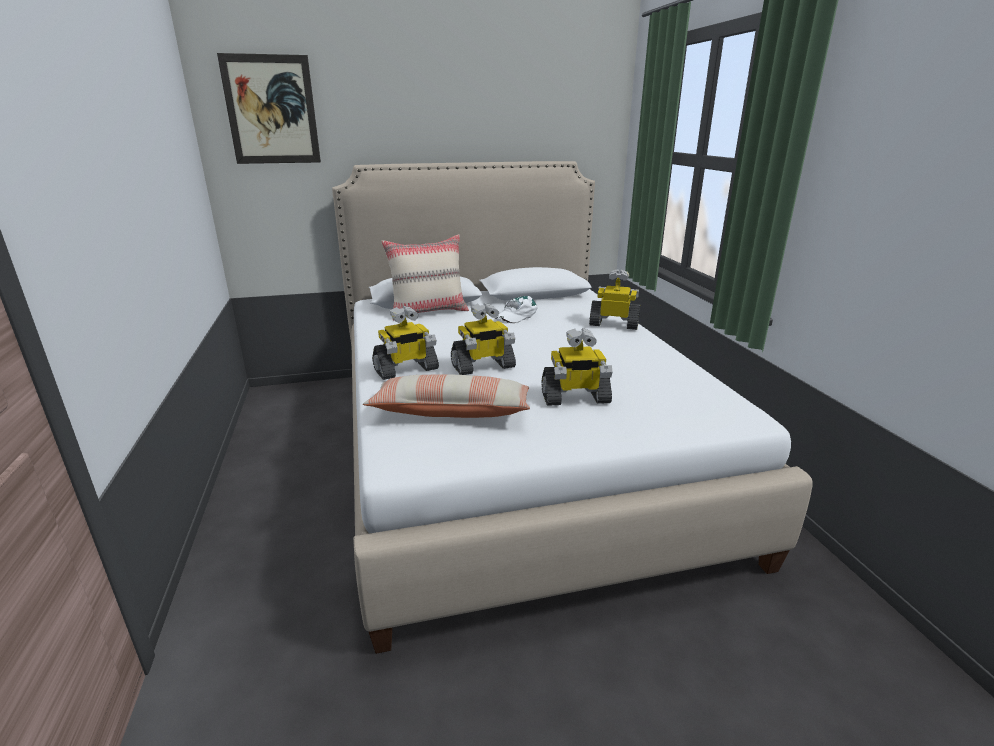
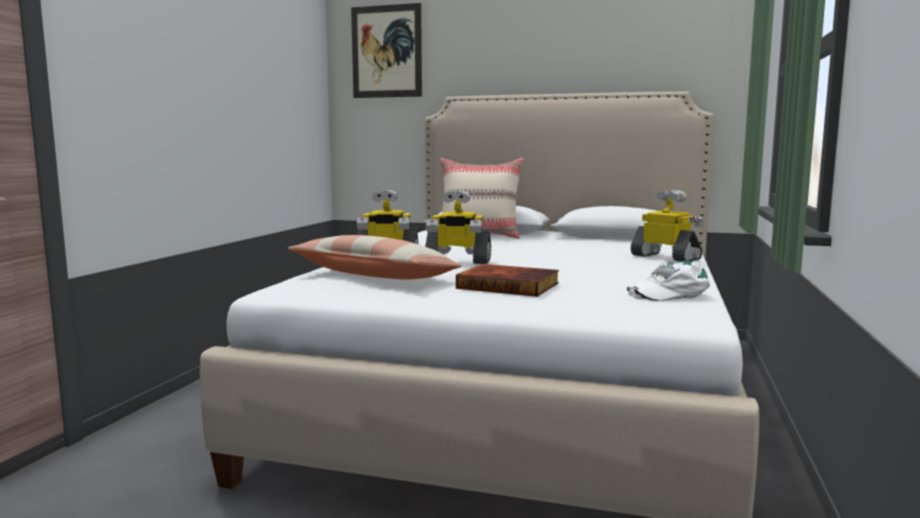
camera: 30 degrees right, 15 degrees down
(516, 315) = (563, 244): white cap -> white cap (668, 293)
(575, 398) = (509, 285): toy robot -> book

